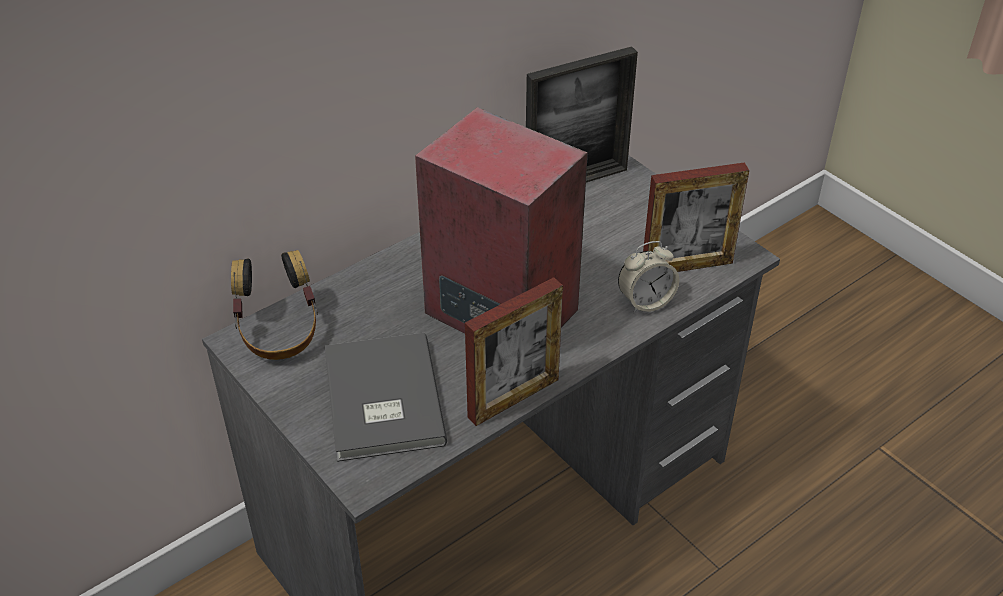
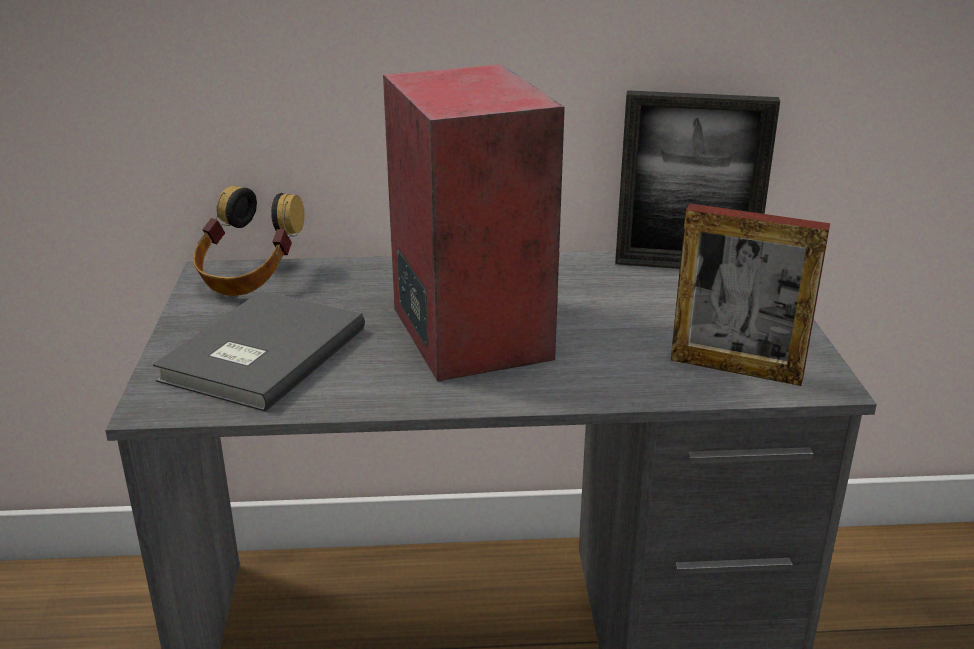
camera: 35 degrees right, 15 degrees down
(513, 398) = (387, 402): picture frame -> none
(645, 302) = (644, 380): alarm clock -> none

